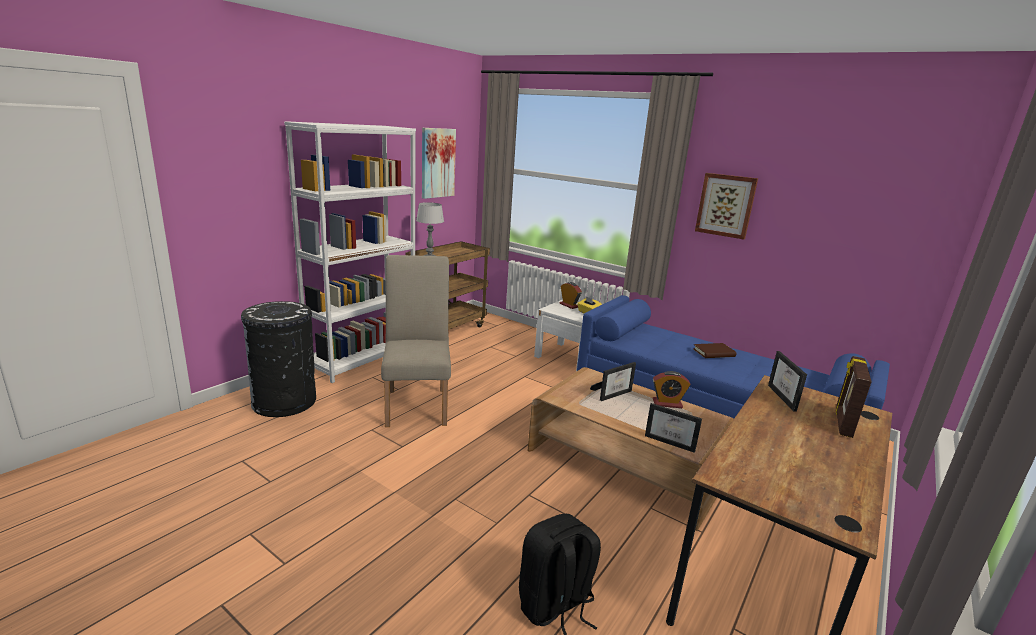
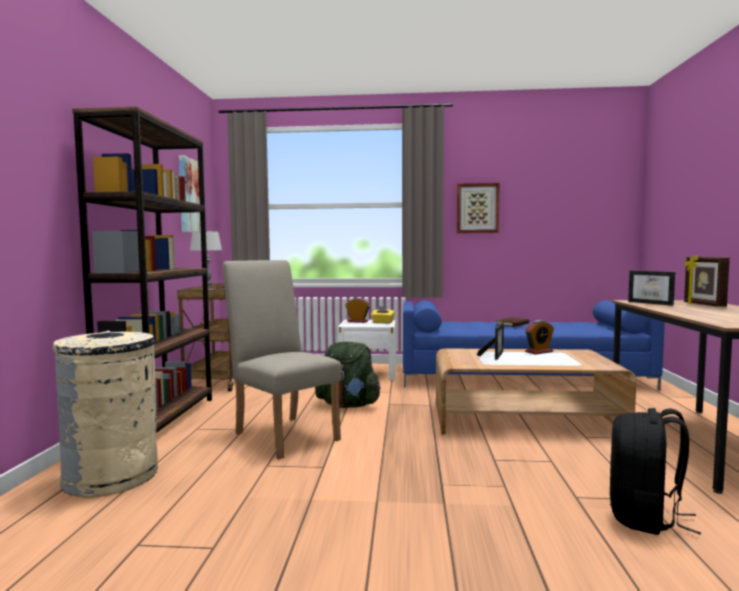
camera: 30 degrees left, 15 degrees down
(284, 402) = (112, 476): black trash can -> beige trash can
(363, 359) = (160, 418): white bookcase -> brown bookcase
(501, 390) = (348, 405): none -> green backpack
(671, 441) = (587, 366): picture frame -> none

